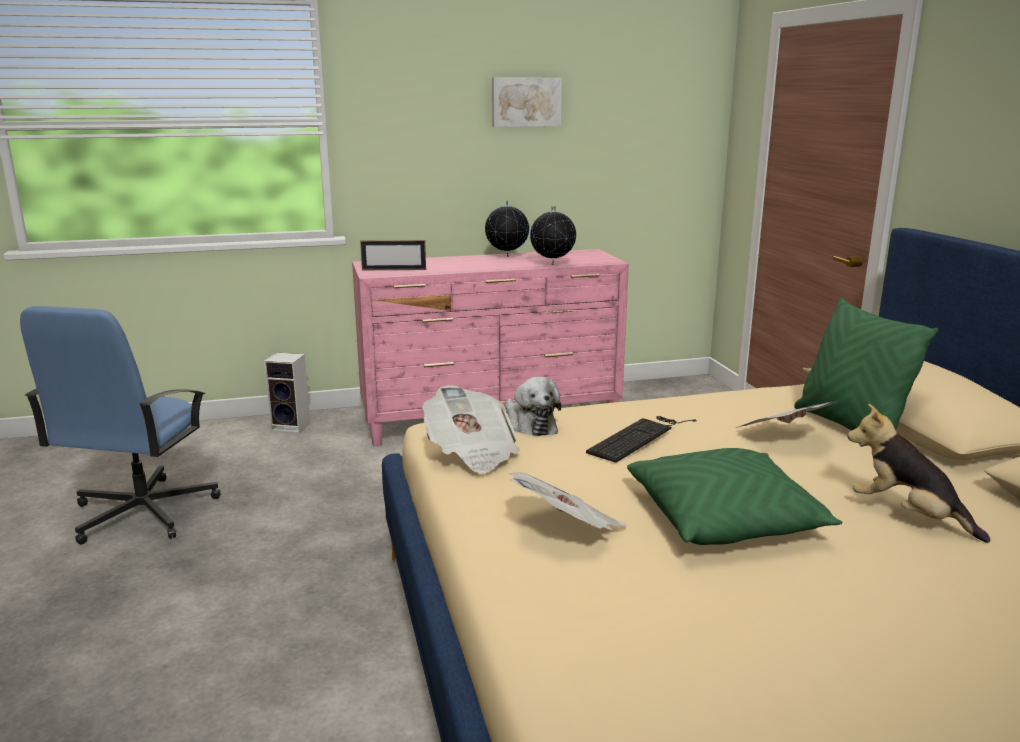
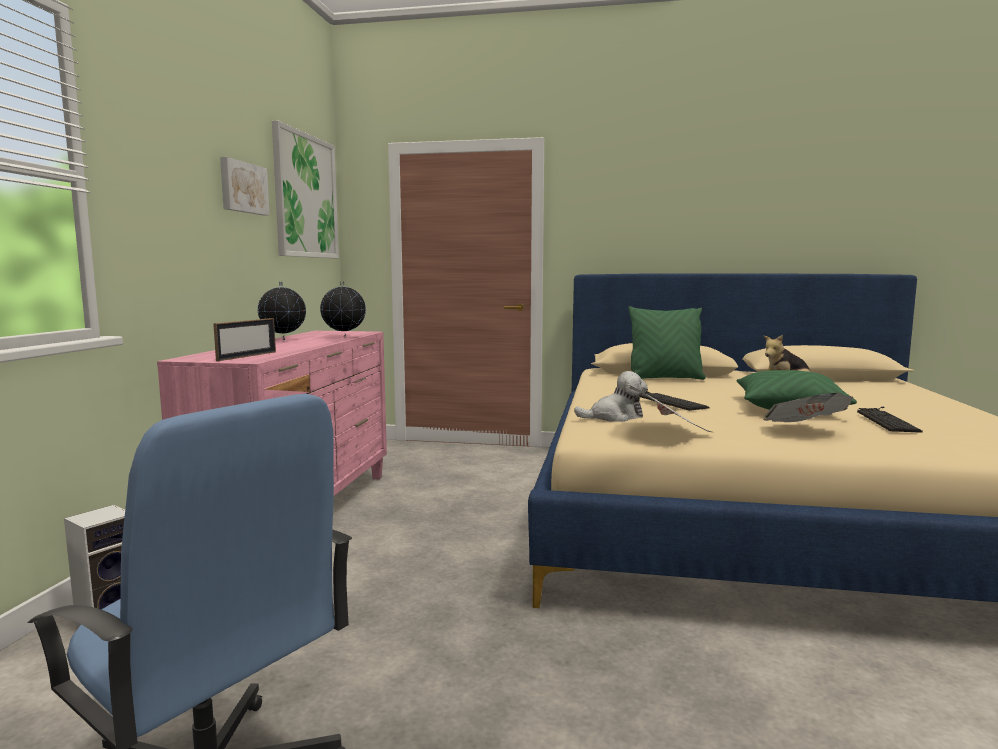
camera: 65 degrees left, 10 degrees down
(648, 95) = (305, 196): none -> picture
(724, 594) = (884, 419): none -> keyboard
(782, 438) = (675, 387): newspaper -> none

